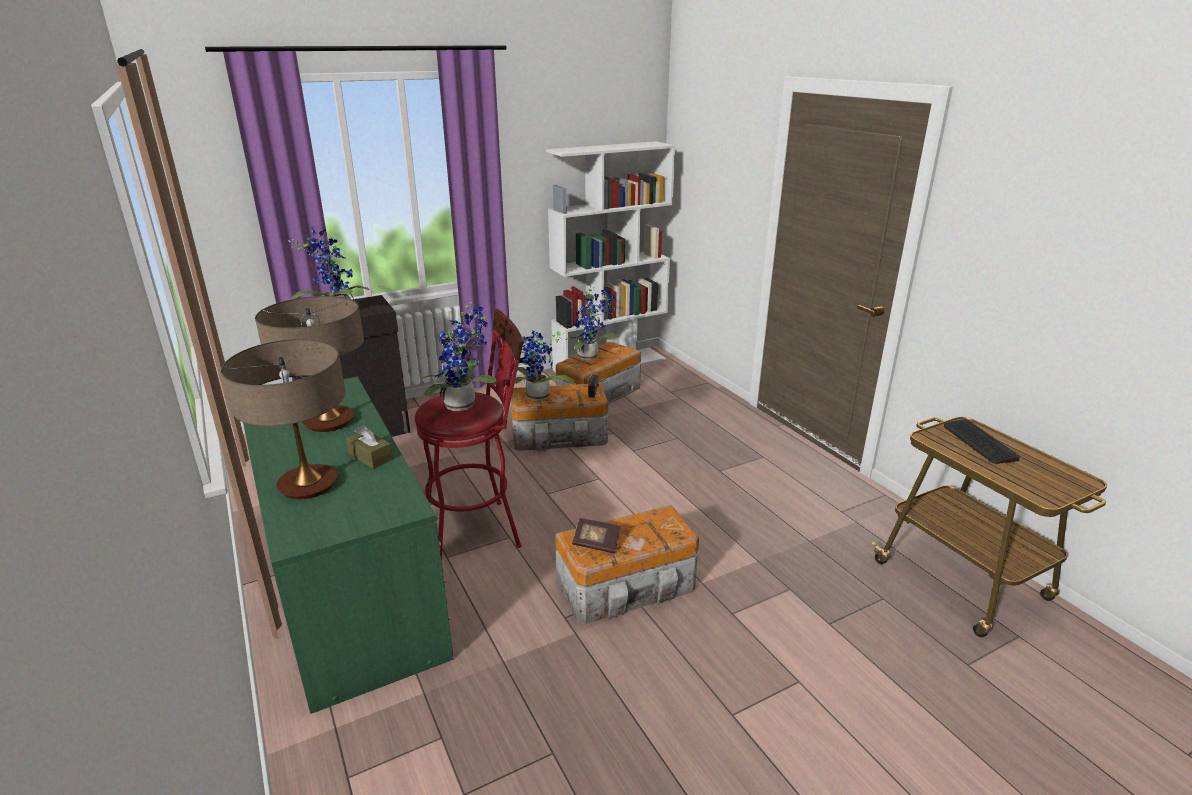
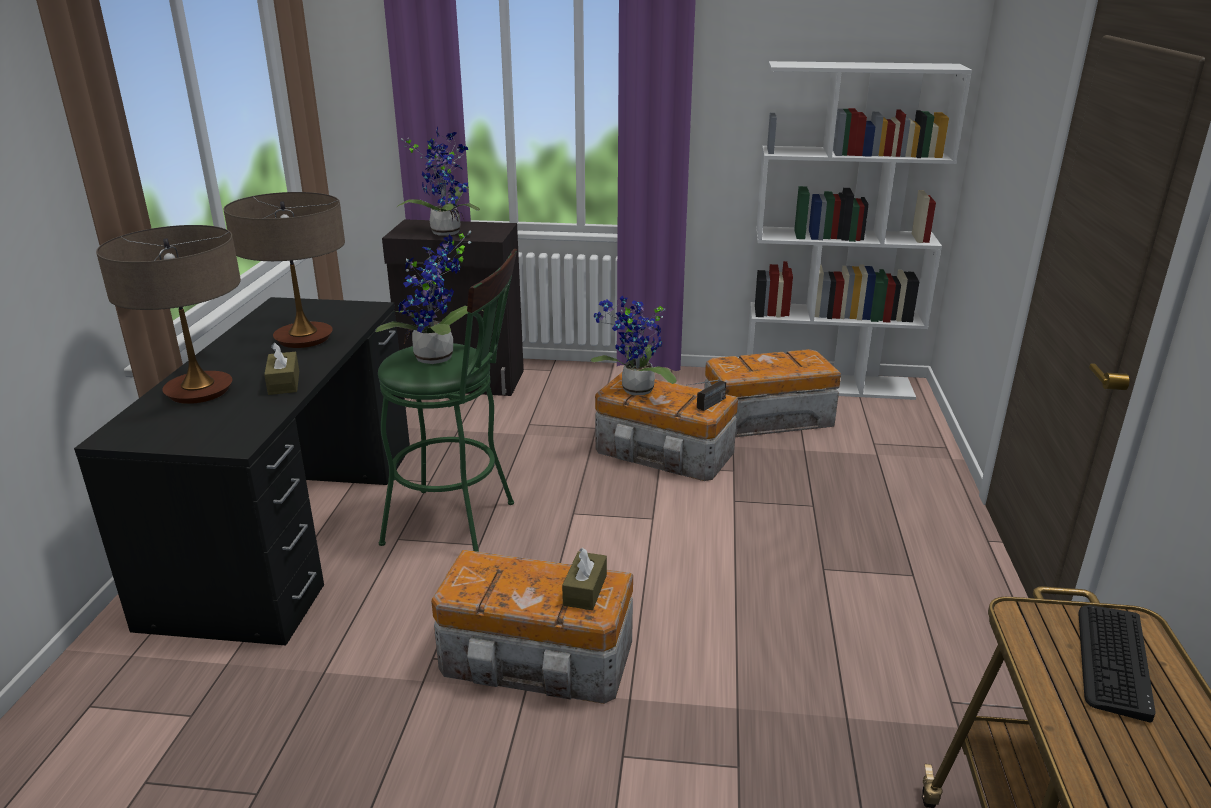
camera: 35 degrees right, 0 degrees up
(351, 581) = (293, 525): green desk -> black desk
(480, 530) = (460, 524): red stool -> green stool
(590, 357) = (762, 361): potted plant -> none
(596, 543) = (485, 579): book -> none
(660, 524) = (585, 590): none -> brown tissue box

